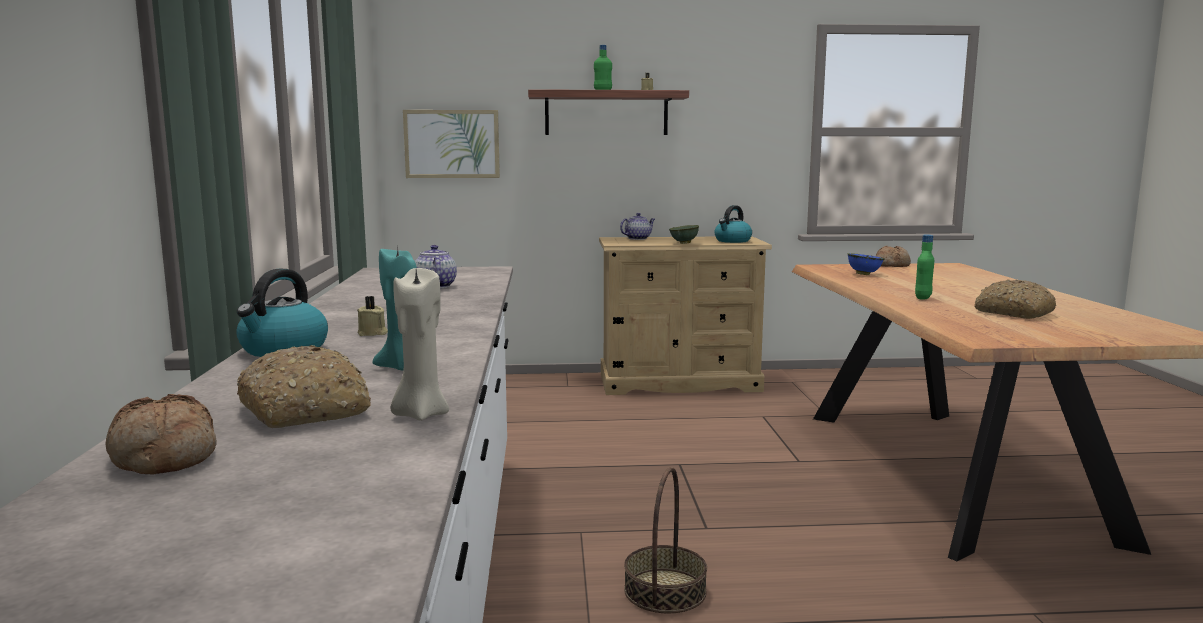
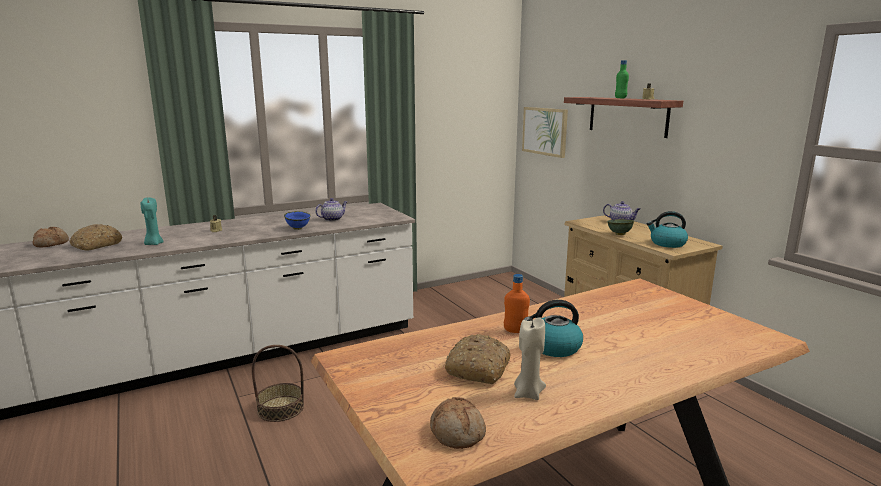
camera: 65 degrees right, 5 degrees up
(283, 350) = (184, 227): kettle -> kettle (553, 347)
(420, 414) = (86, 256): beige candle -> beige candle (528, 393)
(863, 274) = (618, 304): blue bowl -> blue bowl (298, 228)
(891, 265) = (706, 311): bread -> bread (458, 432)
(923, 298) = (515, 331): green bottle -> orange bottle

